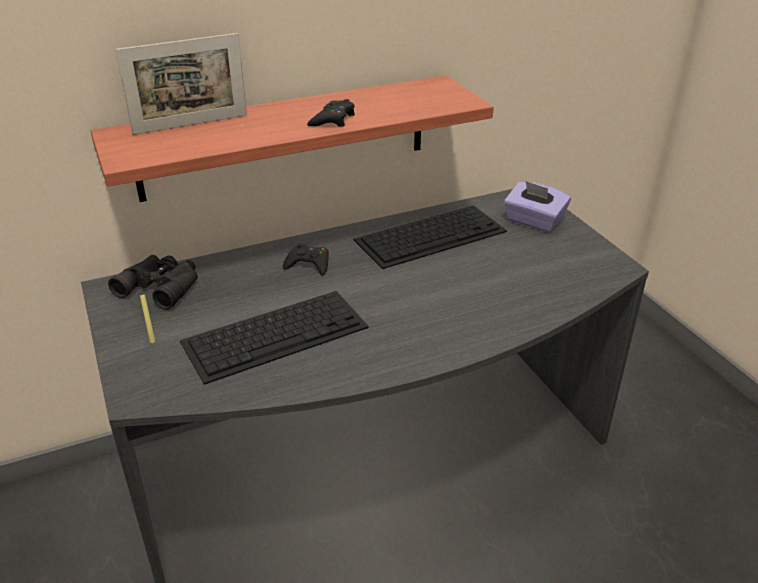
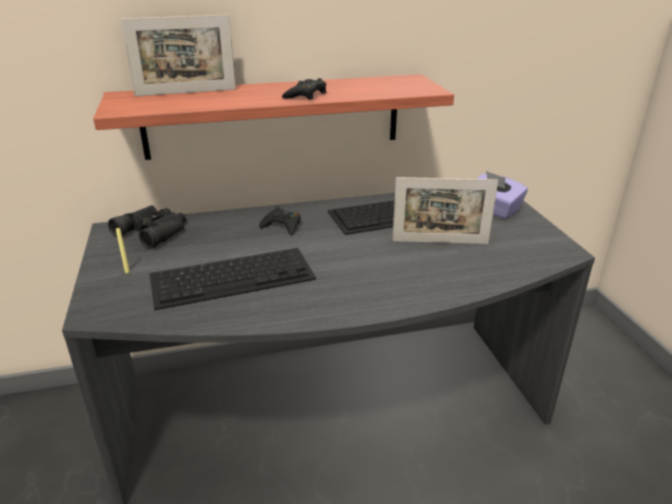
camera: 10 degrees right, 5 degrees down
(487, 268) = (440, 242): none -> picture frame

